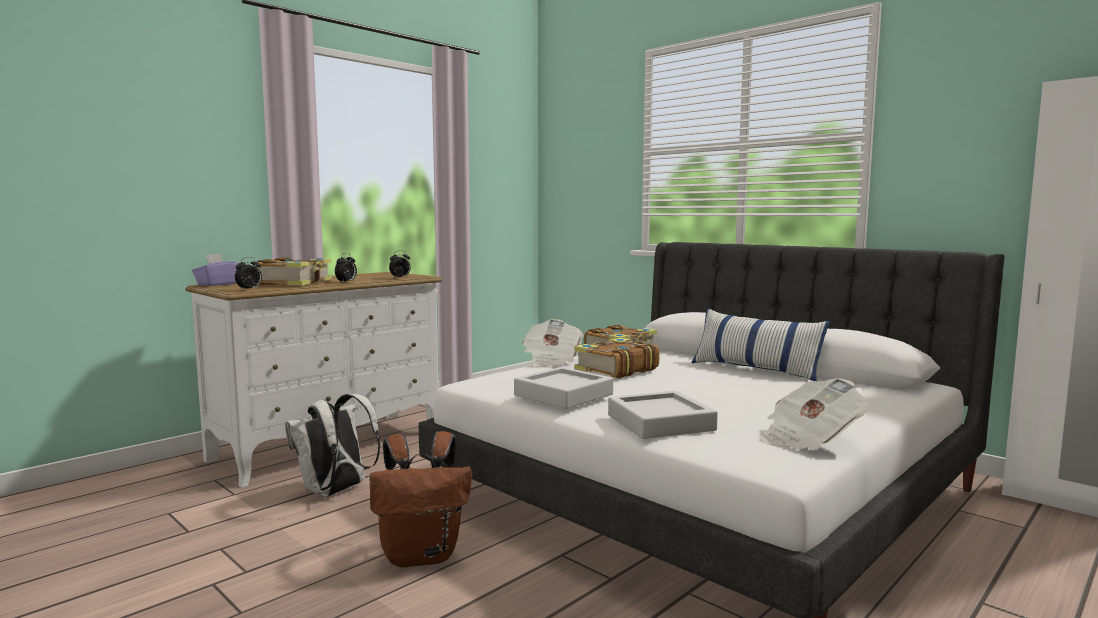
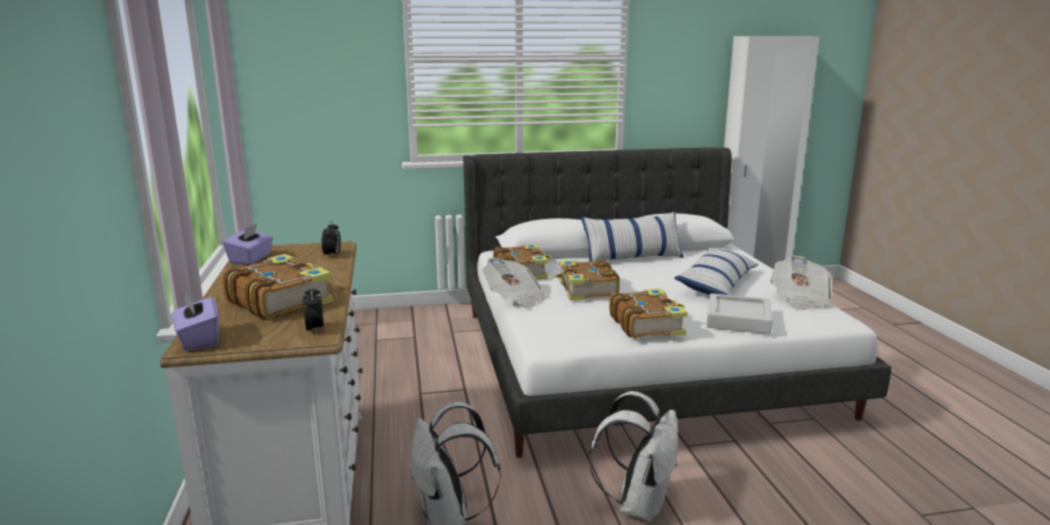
camera: 55 degrees left, 10 degrees up
(346, 282) = (329, 280): alarm clock -> none
(368, 274) = (251, 259): none -> purple tissue box
(422, 555) = (638, 504): brown backpack -> white backpack
(563, 395) = (646, 324): grey tray -> book
(762, 403) = (716, 284): none -> pillow

